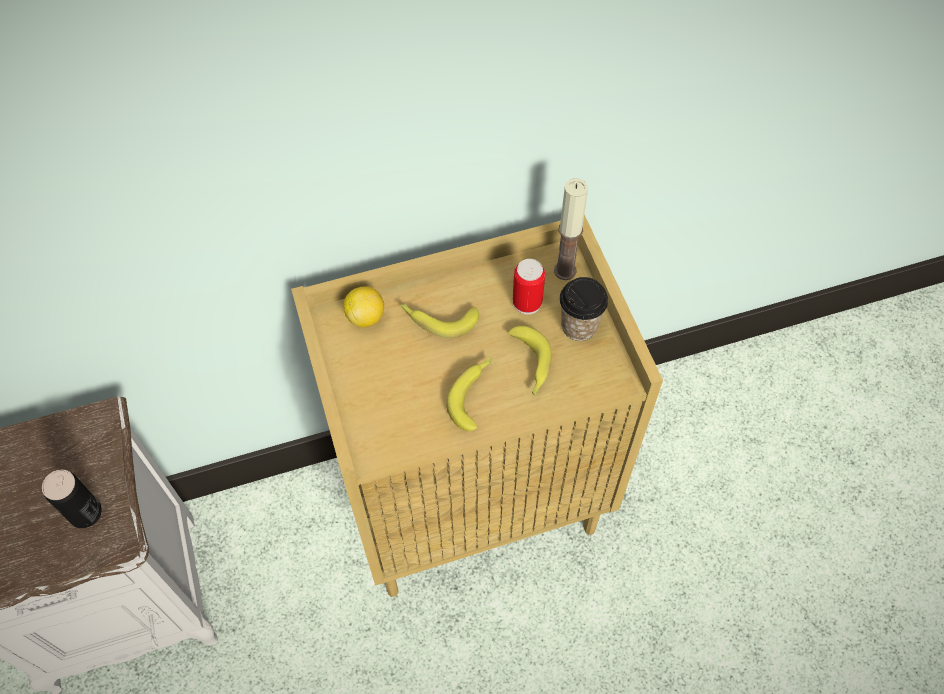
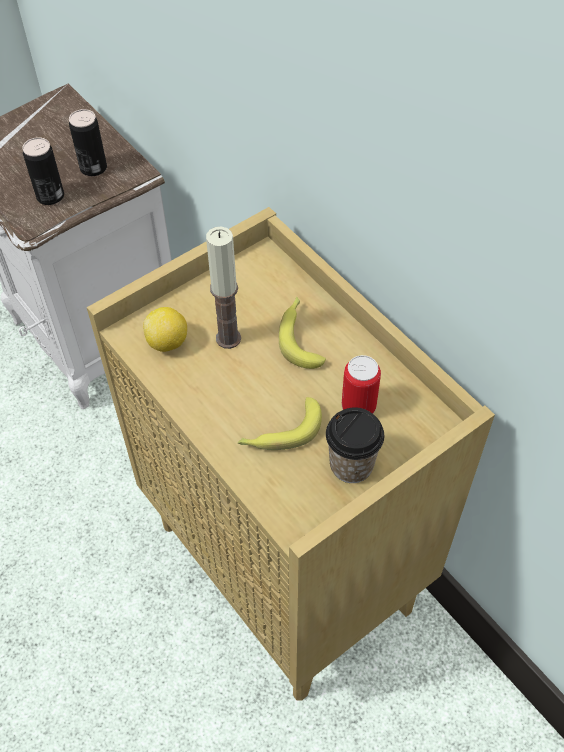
camera: 70 degrees right, 5 degrees down
(68, 459) = (93, 168): none -> can
(366, 316) = (277, 280): lemon -> lemon (168, 342)
(474, 395) = (224, 394): banana -> none
(565, 271) = (419, 431): candle -> candle (228, 338)

